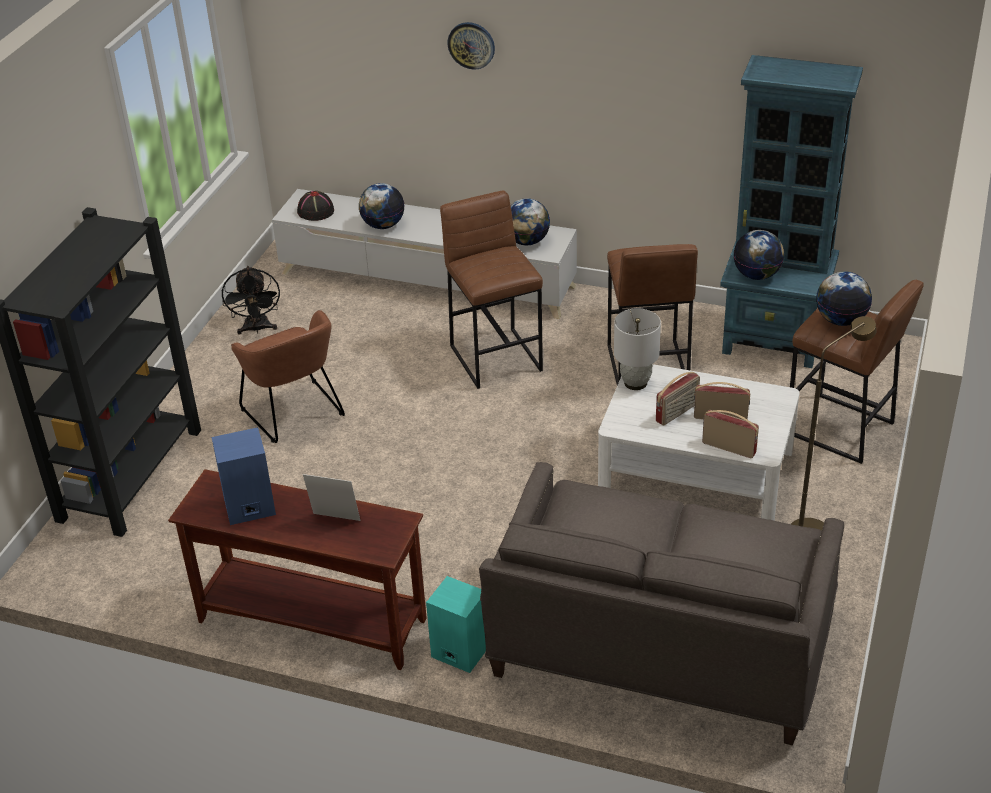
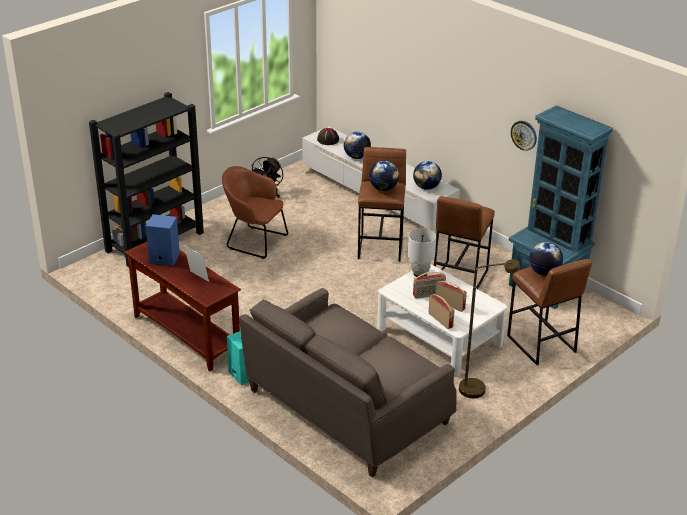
camera: 25 degrees right, 5 degrees down
(295, 415) = (254, 241): brown armchair -> brown armchair turned 120 degrees clockwise
(471, 45) = (419, 63): wall clock -> wall clock (524, 135)
(757, 275) = (532, 240): globe -> globe (383, 189)

